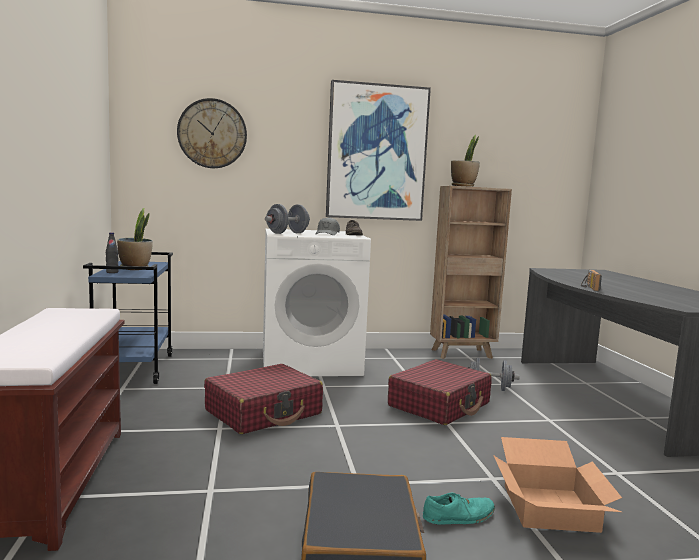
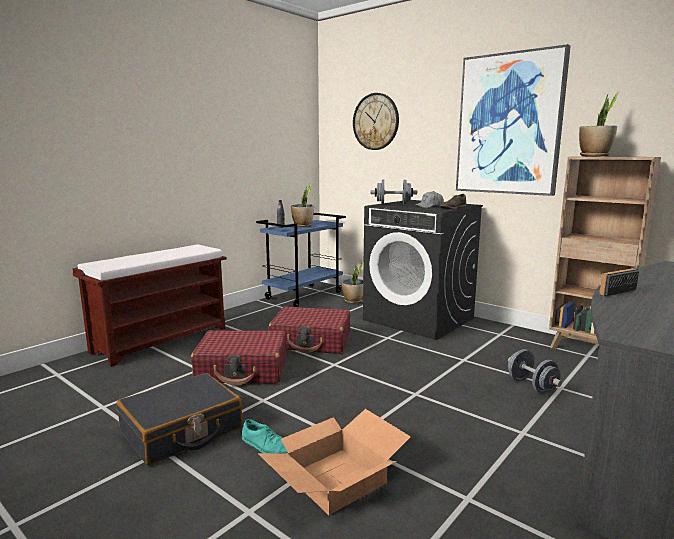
camera: 50 degrees right, 5 degrees up
(208, 361) = (353, 301): none -> potted plant
(311, 362) = (419, 319): white washing machine -> black washing machine
(439, 405) = (444, 380): red suitcase -> red suitcase (242, 370)

